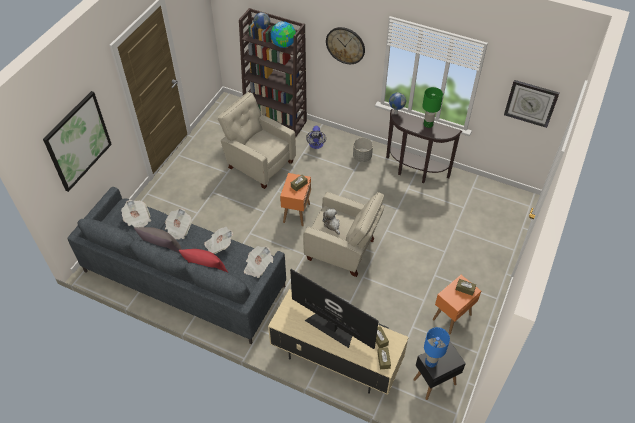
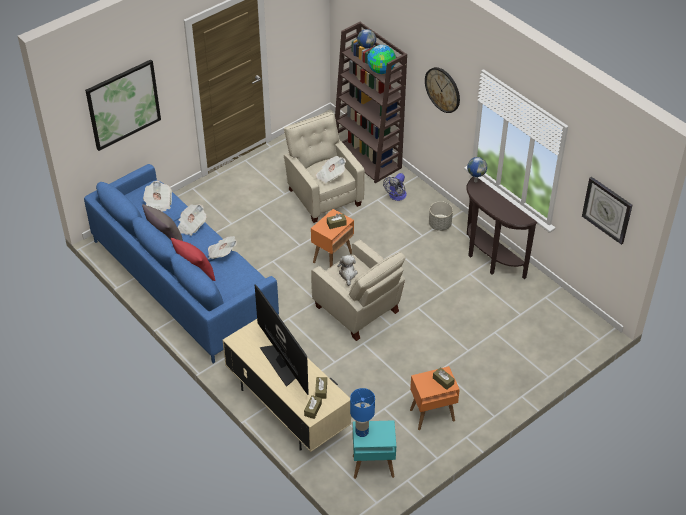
camera: 25 degrees right, 5 degrees down
(184, 278) = (183, 281): grey sofa -> blue sofa
(258, 266) = (247, 285): newspaper -> newspaper (330, 175)
(428, 124) = (503, 204): green table lamp -> none
(434, 382) = (372, 466): black side table -> turquoise side table

